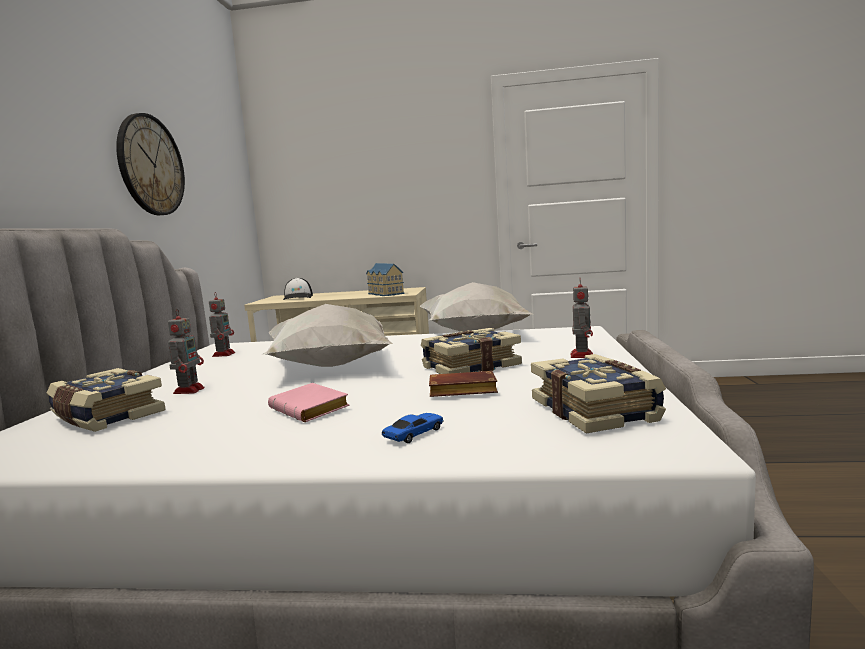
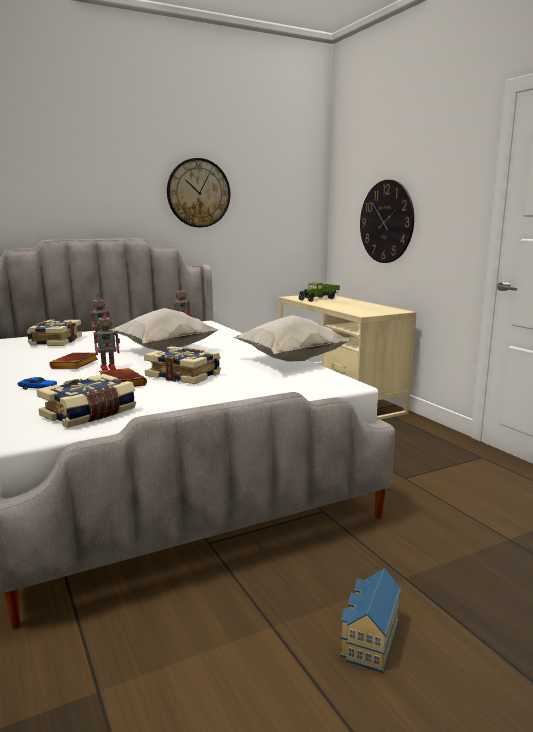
camera: 55 degrees right, 5 degrees up
(298, 297) = (319, 299): cap -> toy truck
(312, 409) = (75, 365): pink book -> brown book
(359, 205) = (386, 222): none -> wall clock
(385, 294) = (358, 310): toy house -> toy house (368, 639)
(581, 355) = (241, 395): toy robot -> toy robot (109, 368)

